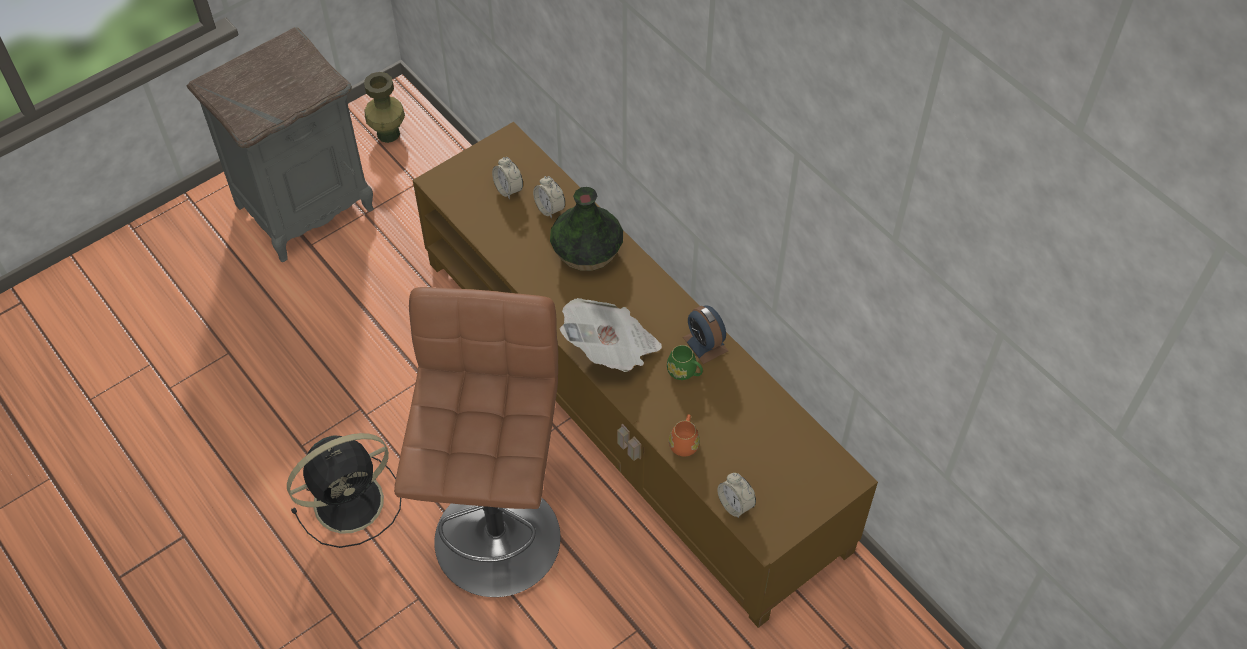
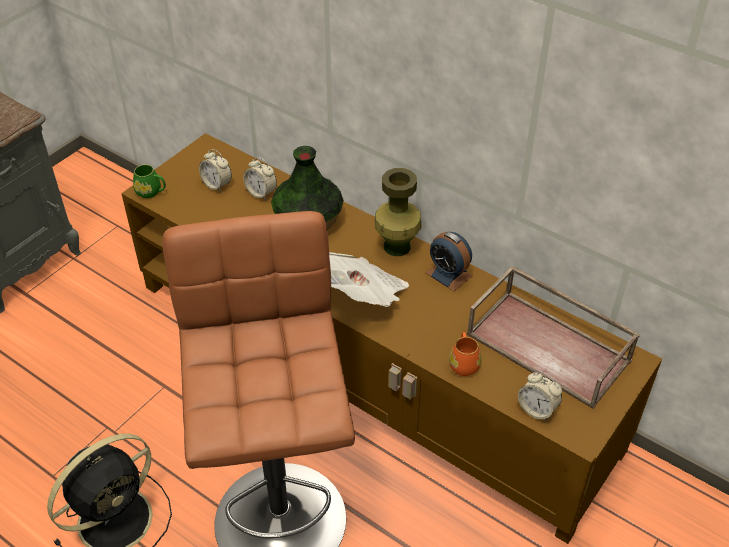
camera: 15 degrees left, 10 degrees down
(388, 133) = (81, 192): green vase -> green vase (396, 246)
(685, 372) = (439, 302): green mug -> green mug (151, 192)
(773, 445) = (550, 347): none -> brown tray

